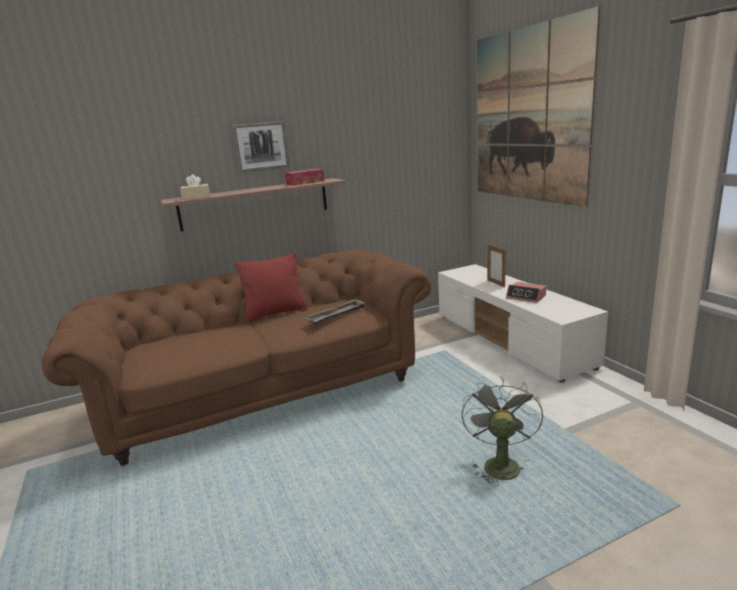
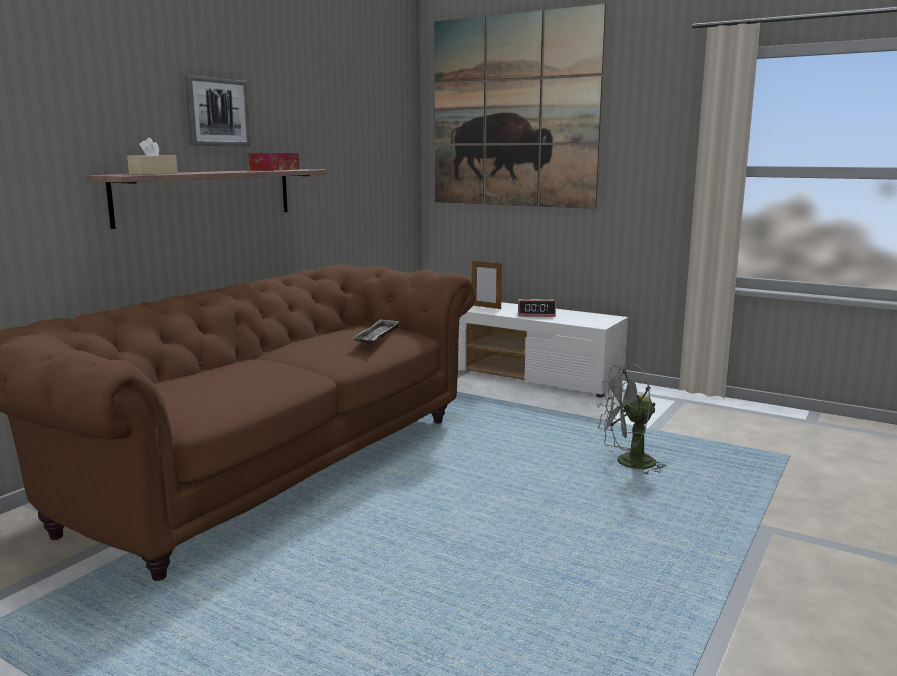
camera: 35 degrees left, 5 degrees down
(275, 313) = (283, 344): red pillow -> none
(499, 463) = (628, 464): grey fan -> grey fan turned 75 degrees counterclockwise

